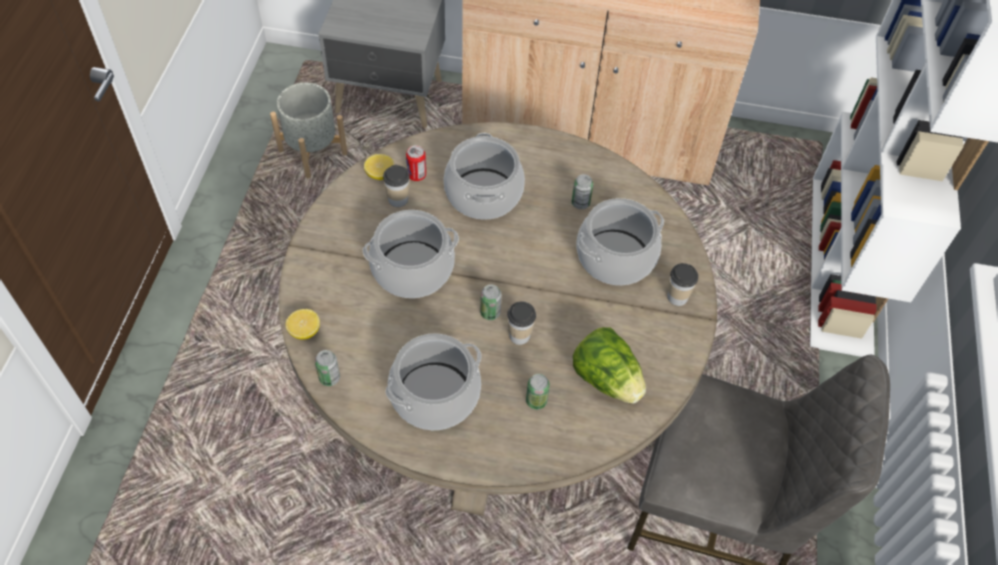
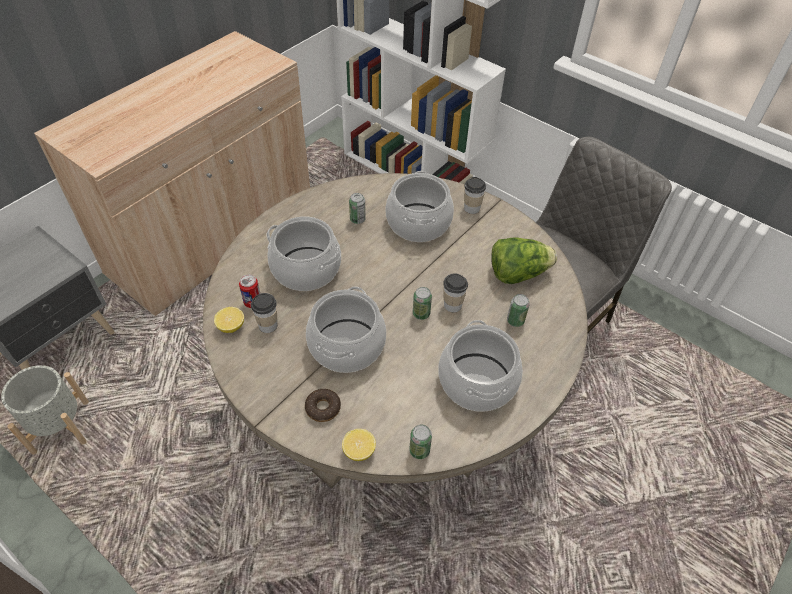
camera: 60 degrees left, 5 degrees down
(333, 284) = (323, 408): none -> donut

